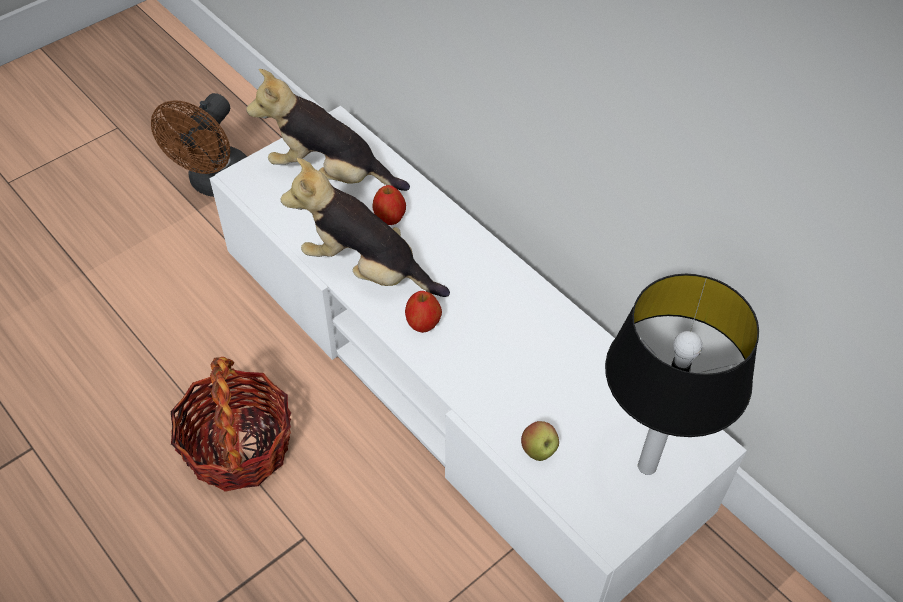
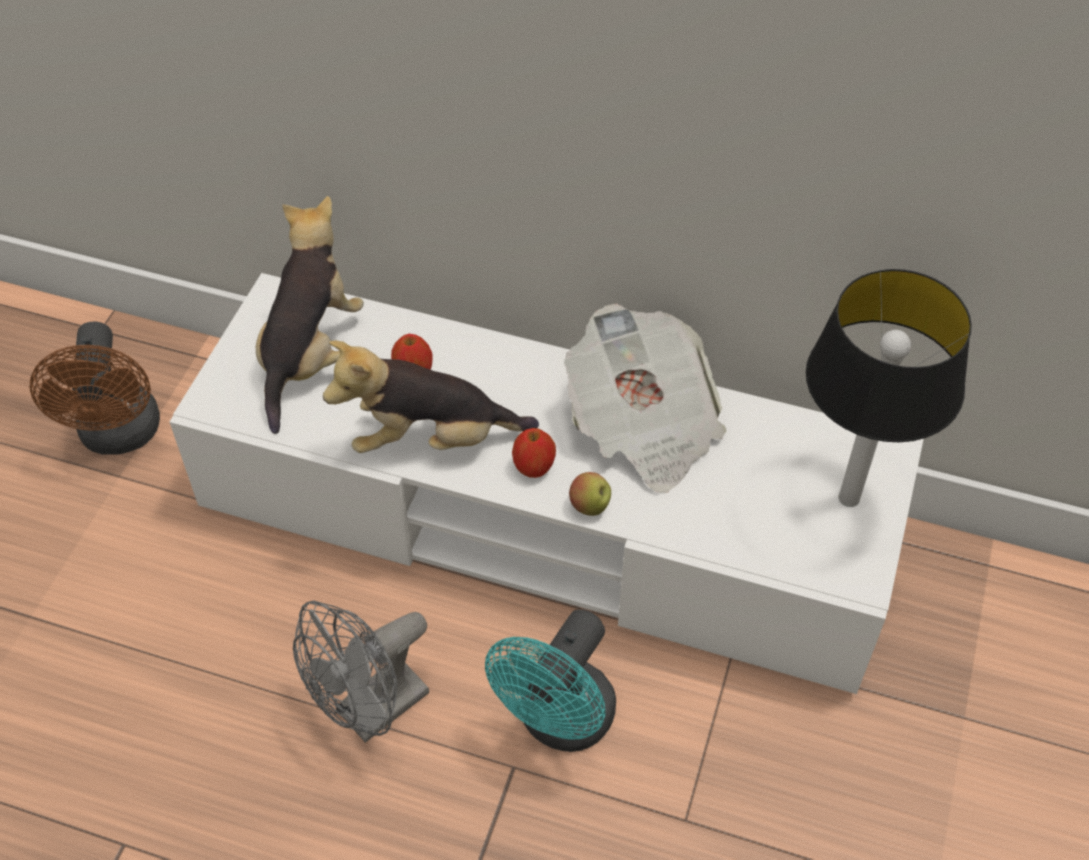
camera: 30 degrees left, 0 degrees up
(239, 447) = (372, 712): basket -> grey fan
(330, 174) = (310, 354): plush toy -> plush toy turned 120 degrees clockwise
(357, 525) = (559, 723): none -> turquoise fan
(526, 332) = (643, 425): none -> newspaper
(539, 450) = (741, 535): apple -> apple (590, 506)

